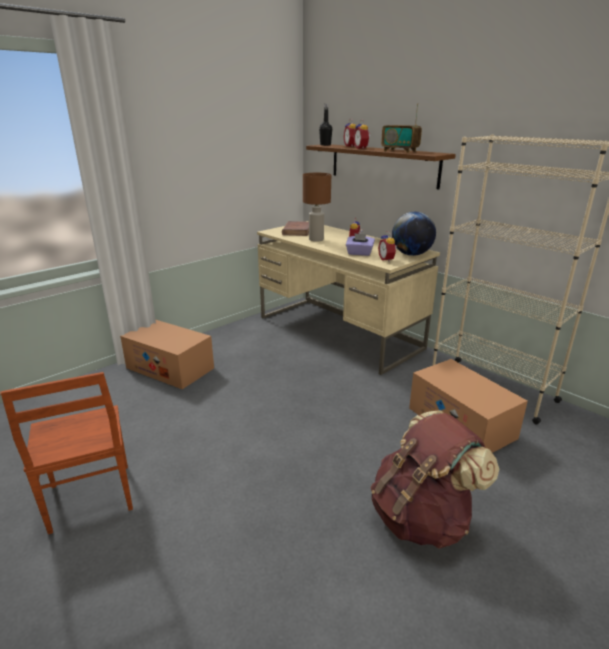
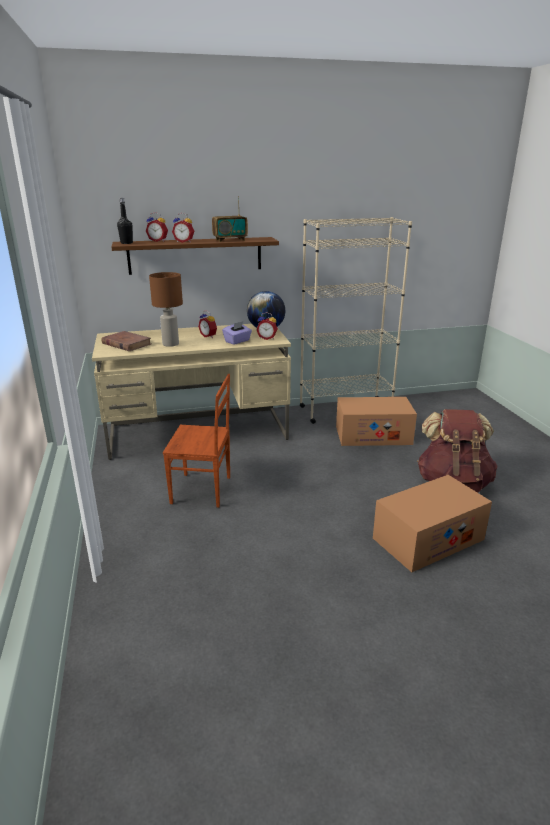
camera: 60 degrees left, 0 degrees up
(89, 499) = (343, 642): brown chair -> brown chair (202, 490)
(170, 368) = (144, 544): cardboard box -> cardboard box (428, 539)

